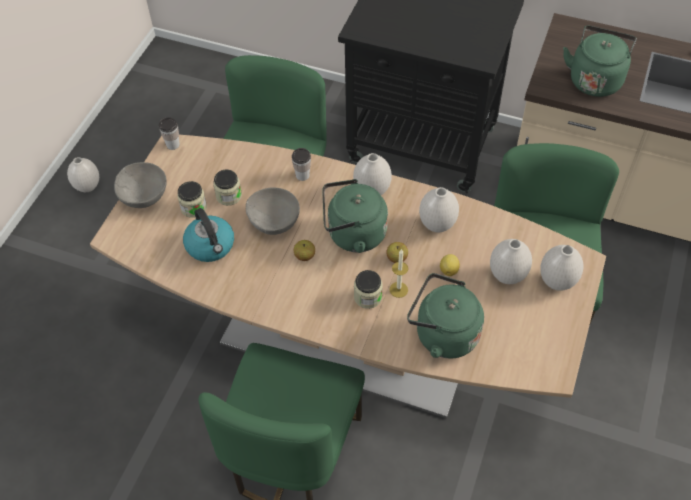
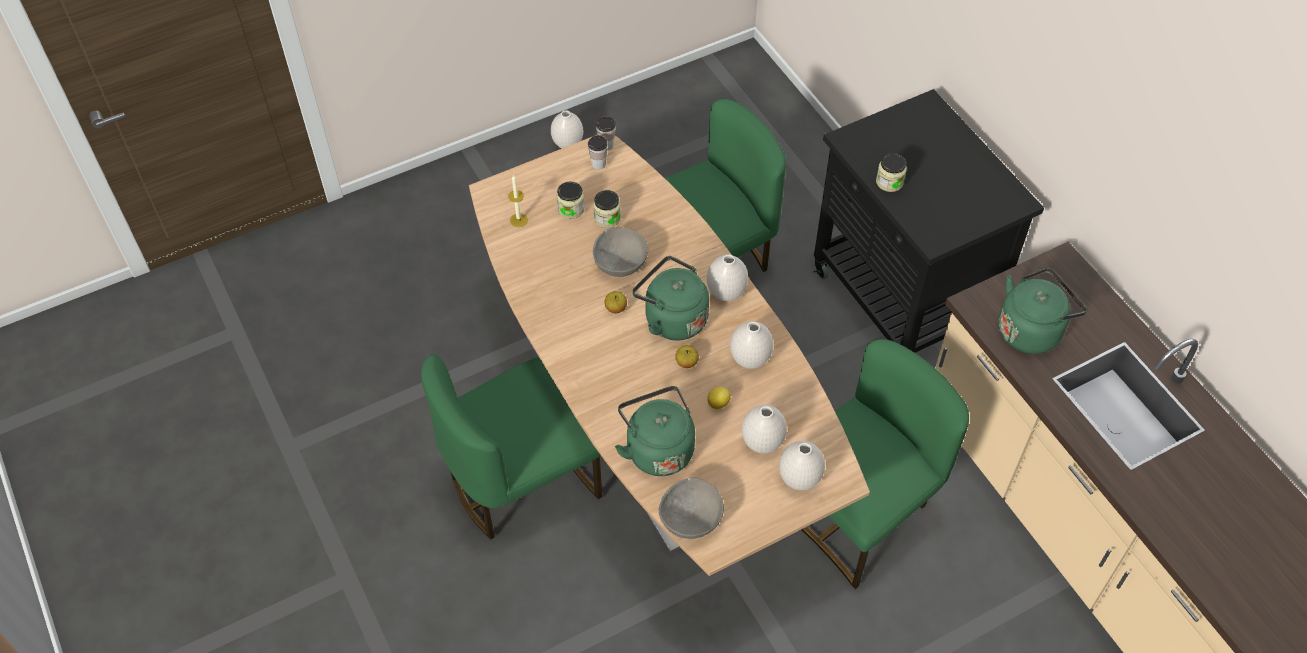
camera: 40 degrees right, 0 degrees up
(144, 197) = (542, 174): grey bowl -> grey bowl (690, 520)
(211, 246) = (553, 249): kettle -> none
(302, 175) = (683, 241): cup -> cup (598, 164)
(368, 297) = (630, 376): jar -> jar (889, 182)
(398, 289) = (661, 388): candle -> candle (518, 220)

